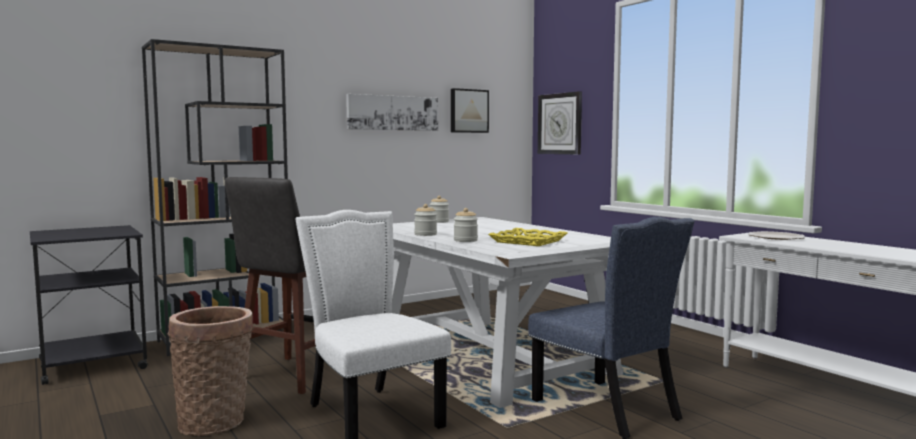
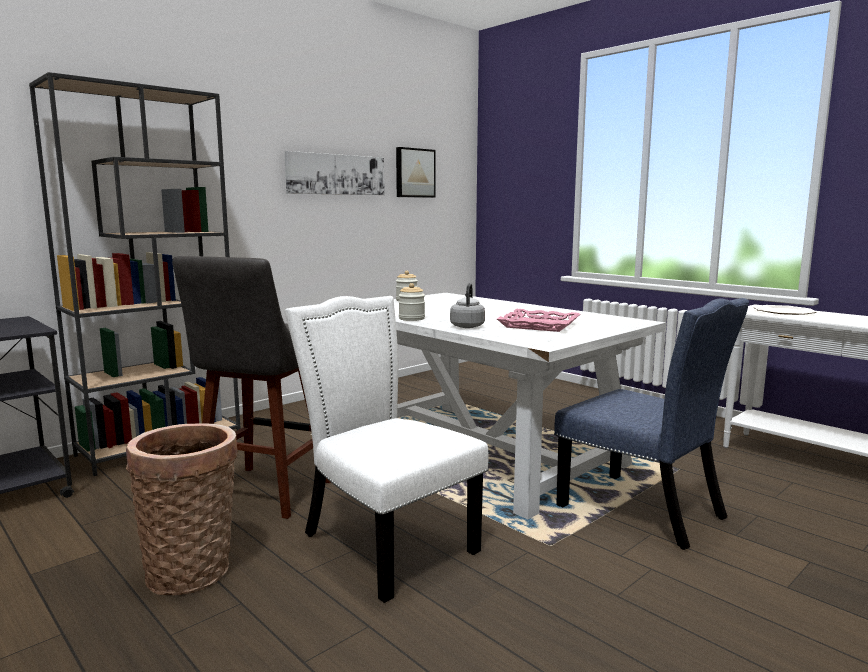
camera: 10 degrees left, 5 degrees up
(465, 240) = (467, 326): jar -> grey kettle
(527, 241) = (538, 325): yellow tray -> pink tray
(560, 124) = (511, 188): wall clock -> none

